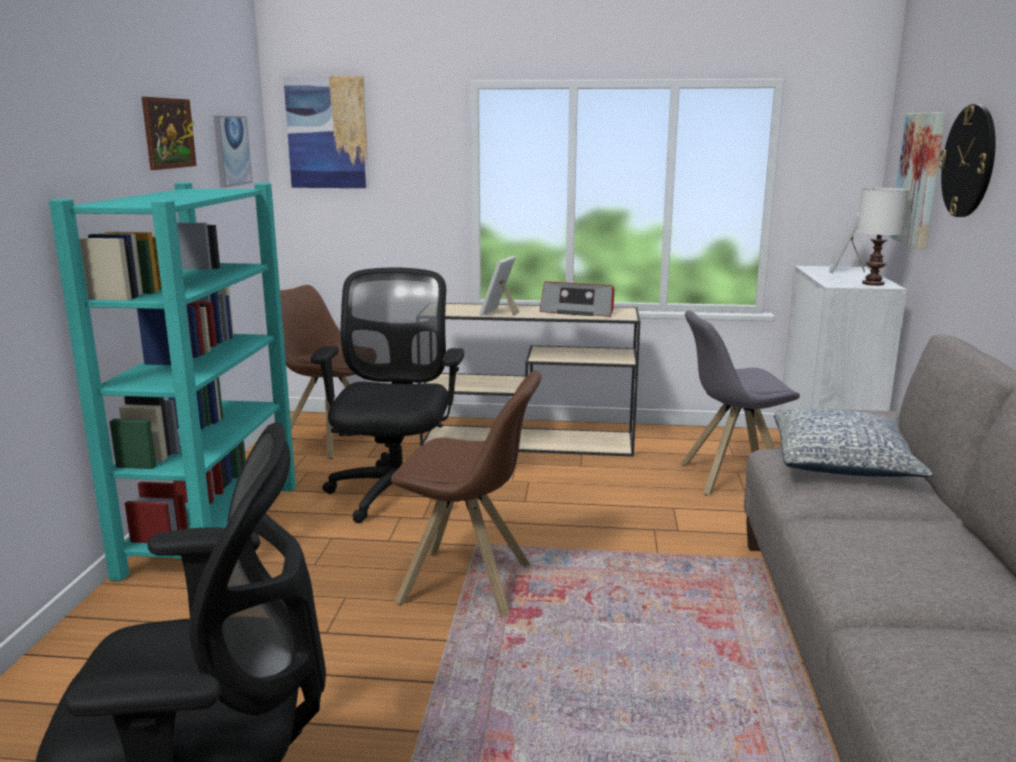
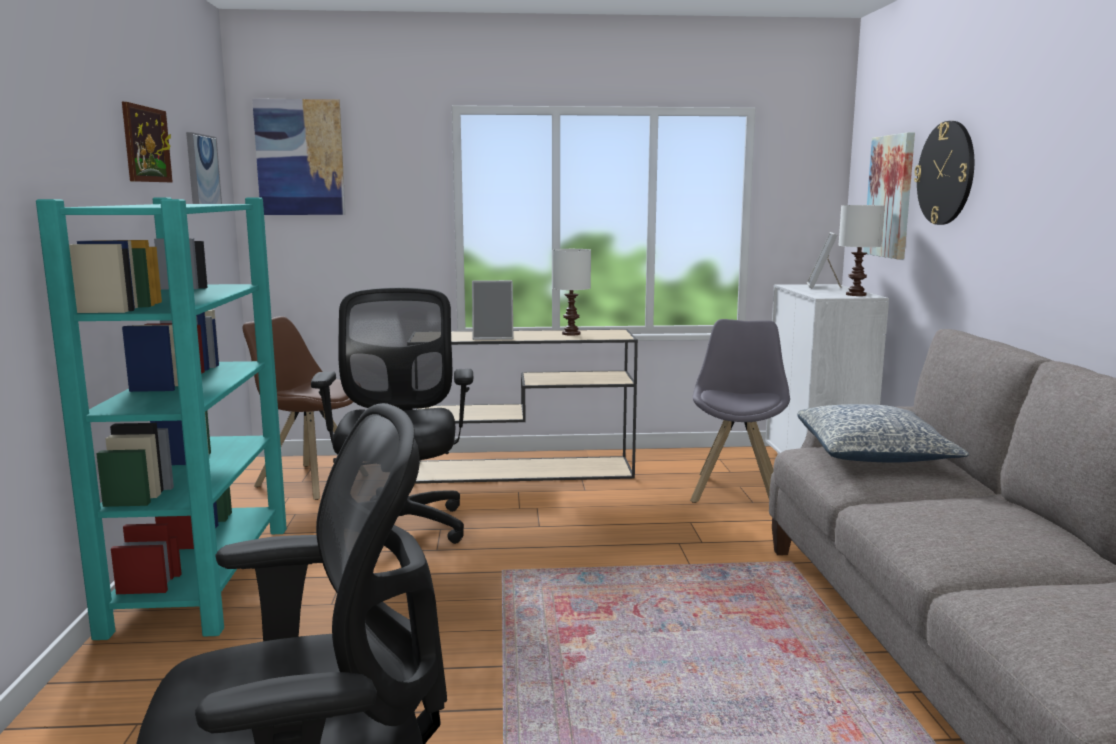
camera: 10 degrees left, 5 degrees down
(467, 583) = (505, 608): brown chair -> none
(500, 313) = (493, 337): picture frame -> picture frame turned 105 degrees counterclockwise
(578, 311) = (572, 334): radio -> white table lamp
(732, 477) = (736, 491): grey chair -> grey chair turned 120 degrees clockwise

